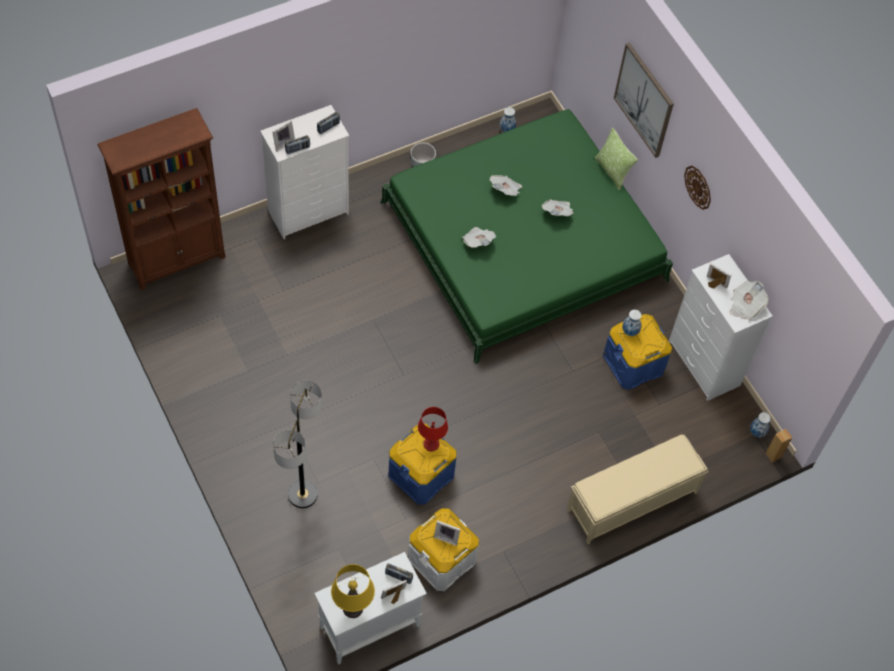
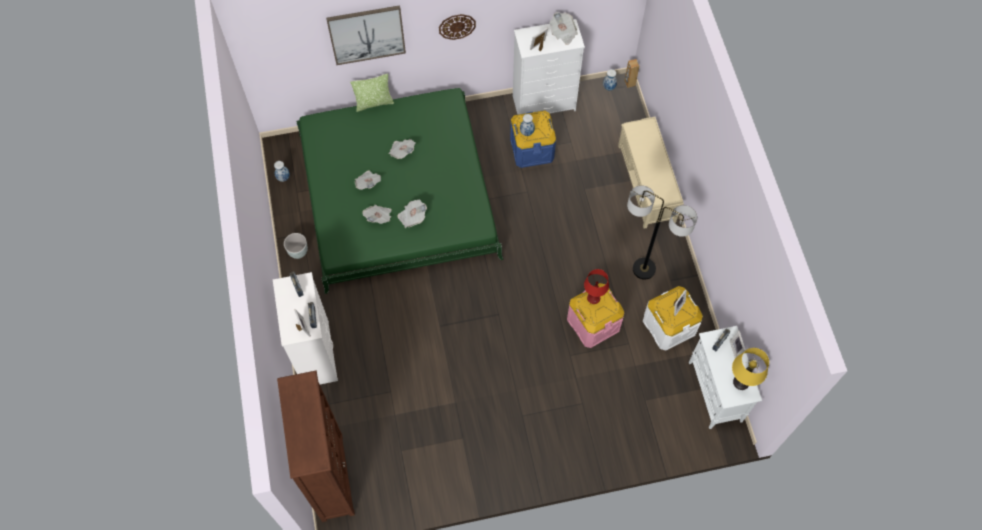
camera: 70 degrees left, 5 degrees up
(302, 495) = (591, 417): floor lamp -> floor lamp (644, 269)
(421, 475) = (593, 323): blue storage box -> pink storage box
(467, 210) = (379, 217): none -> newspaper

